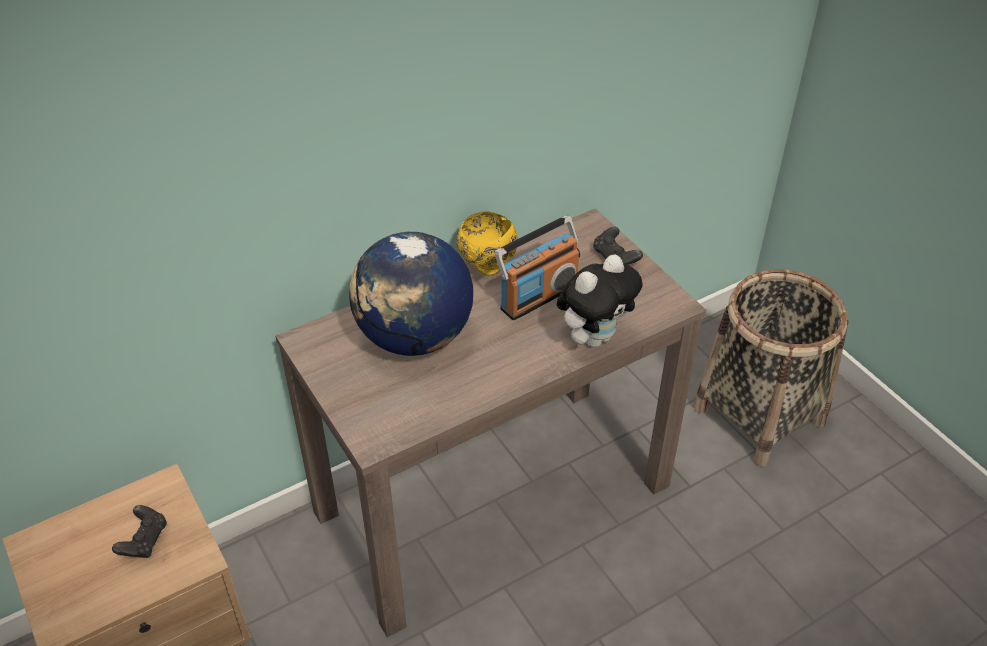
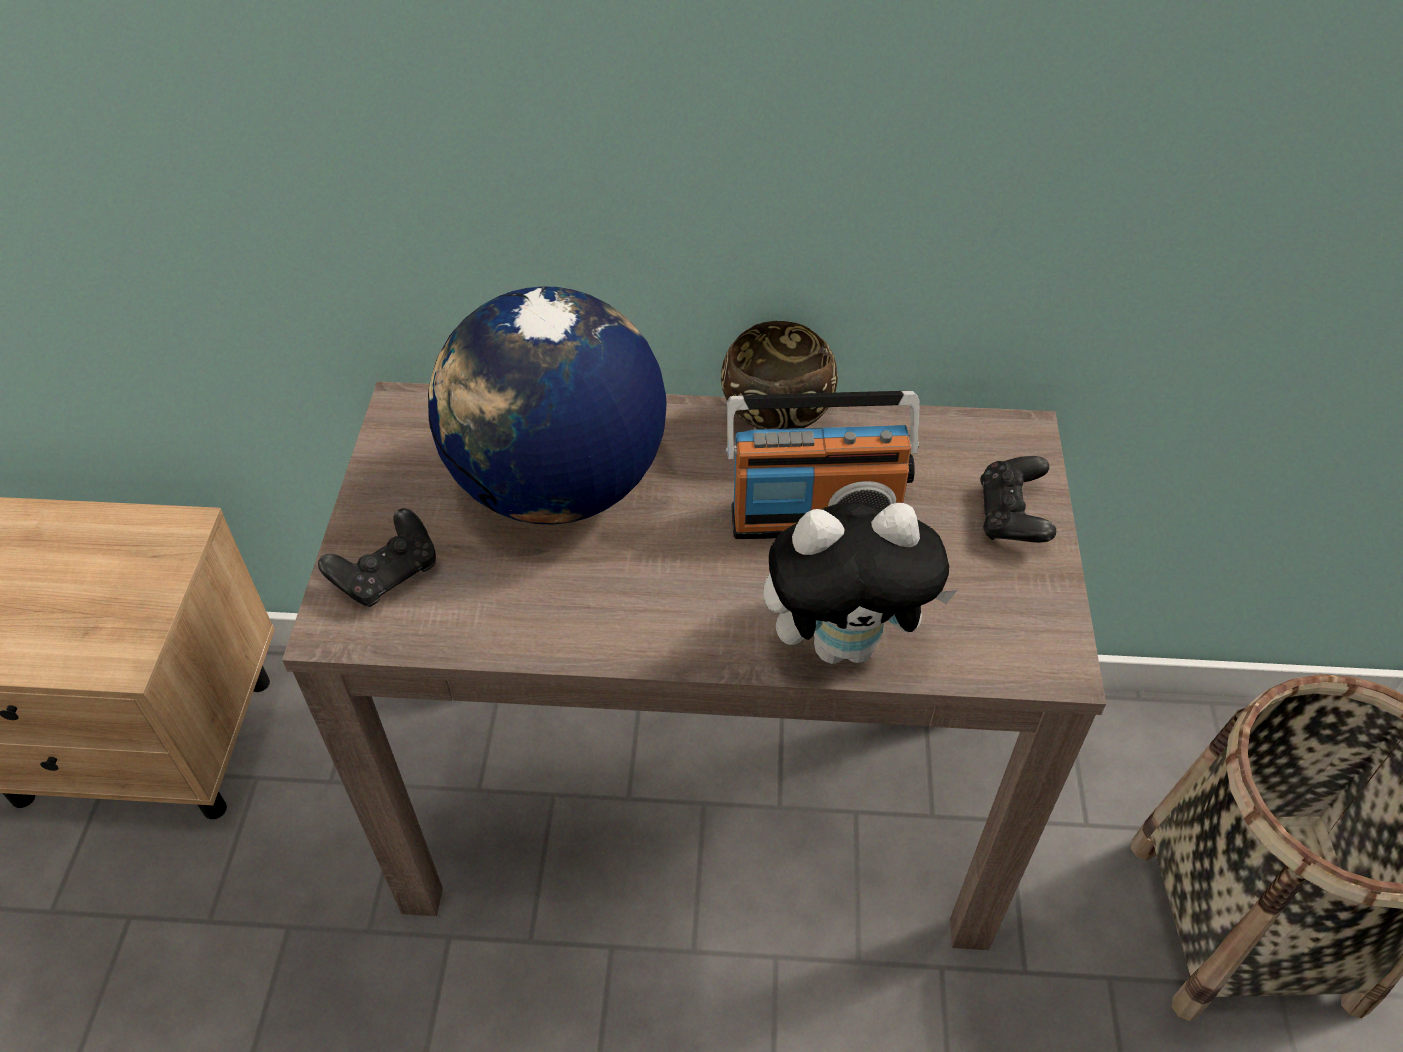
camera: 35 degrees right, 5 degrees up
(144, 540) = (89, 592): black game controller -> black game controller (387, 574)
(486, 267) = (774, 427): yellow bowl -> brown bowl

